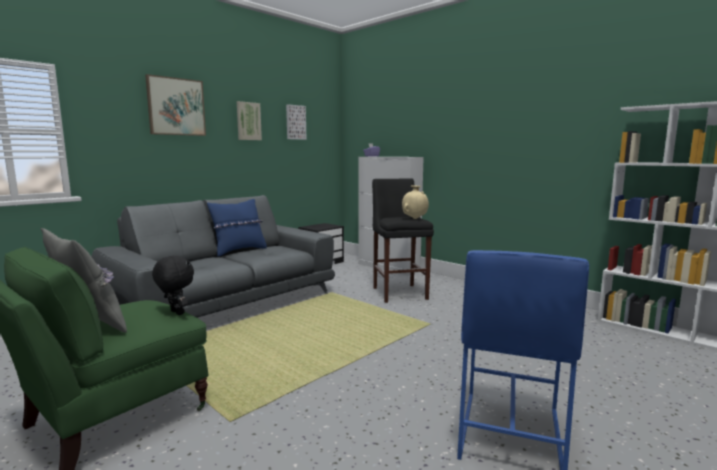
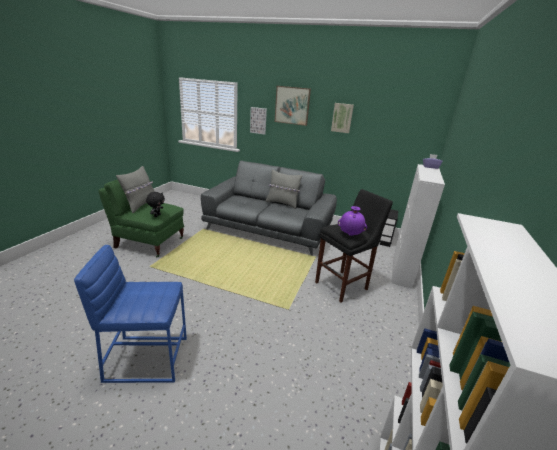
camera: 65 degrees right, 15 degrees up
(239, 251) = (282, 203): blue pillow -> grey pillow
(295, 122) = (388, 121): picture -> picture (258, 120)
(415, 218) = (350, 235): beige vase -> purple vase

